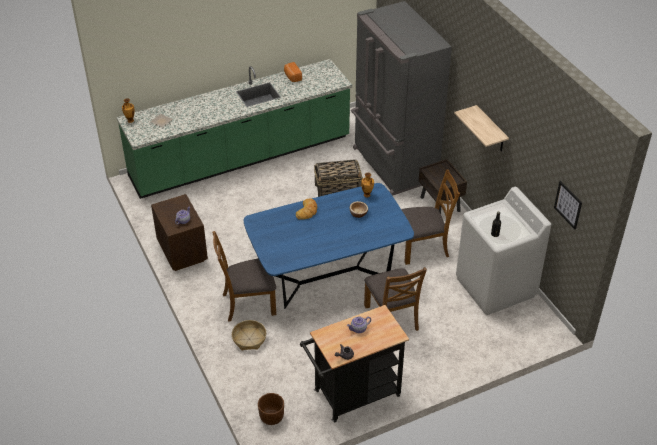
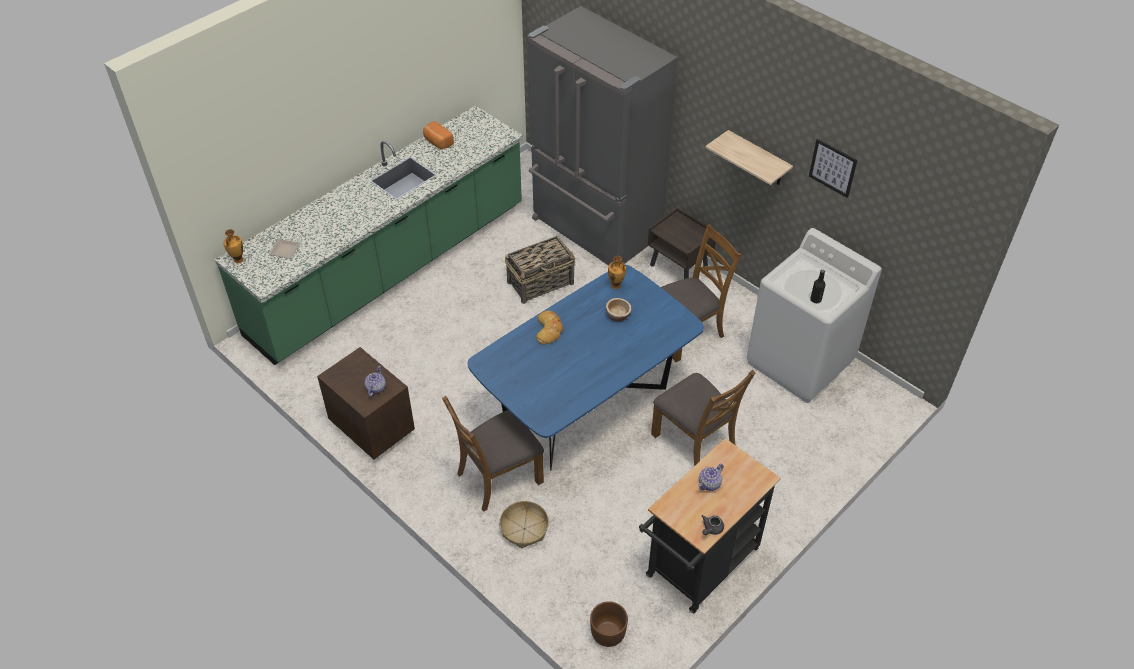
camera: 20 degrees left, 5 degrees up
(568, 205) = (909, 239): picture -> picture (833, 168)

